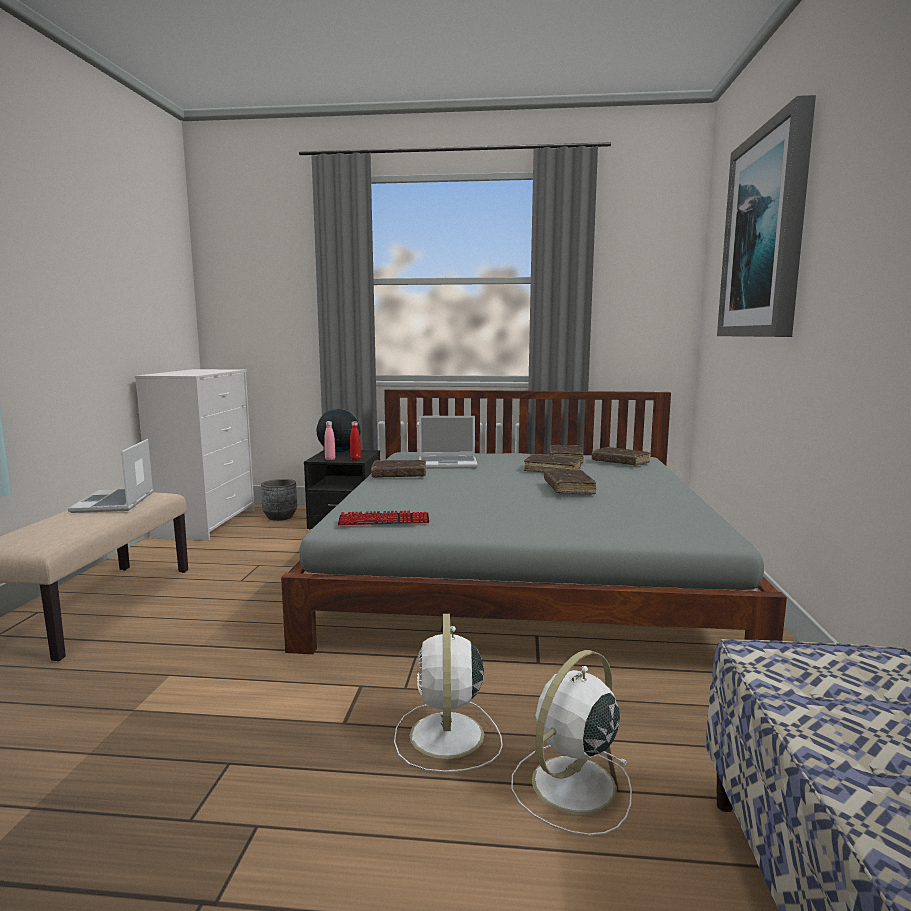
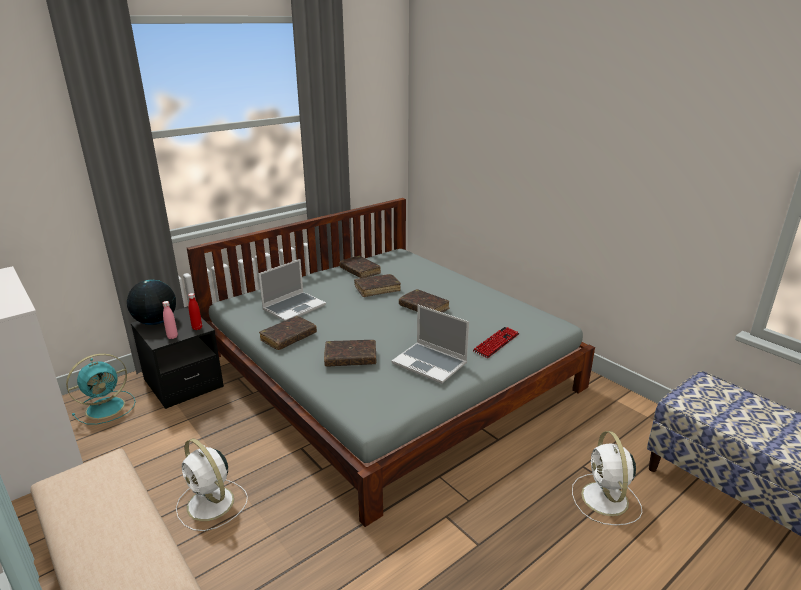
camera: 45 degrees left, 15 degrees up
(115, 503) = (96, 496): laptop -> laptop (431, 363)
(280, 517) = (107, 407): grey planter -> turquoise fan
(384, 520) = (390, 396): keyboard -> keyboard (496, 343)
(447, 737) = (531, 514): white fan -> white fan (212, 504)
(620, 462) = (399, 264): brown book -> brown book (350, 358)
(766, 235) = (508, 105): picture -> none

